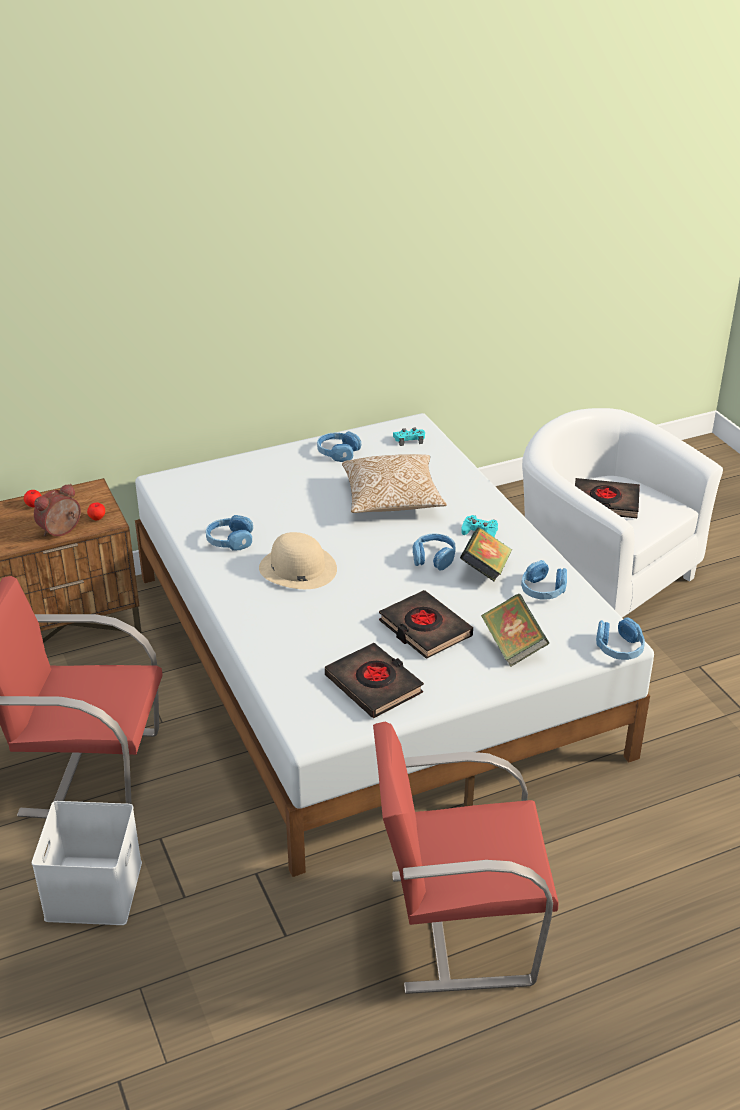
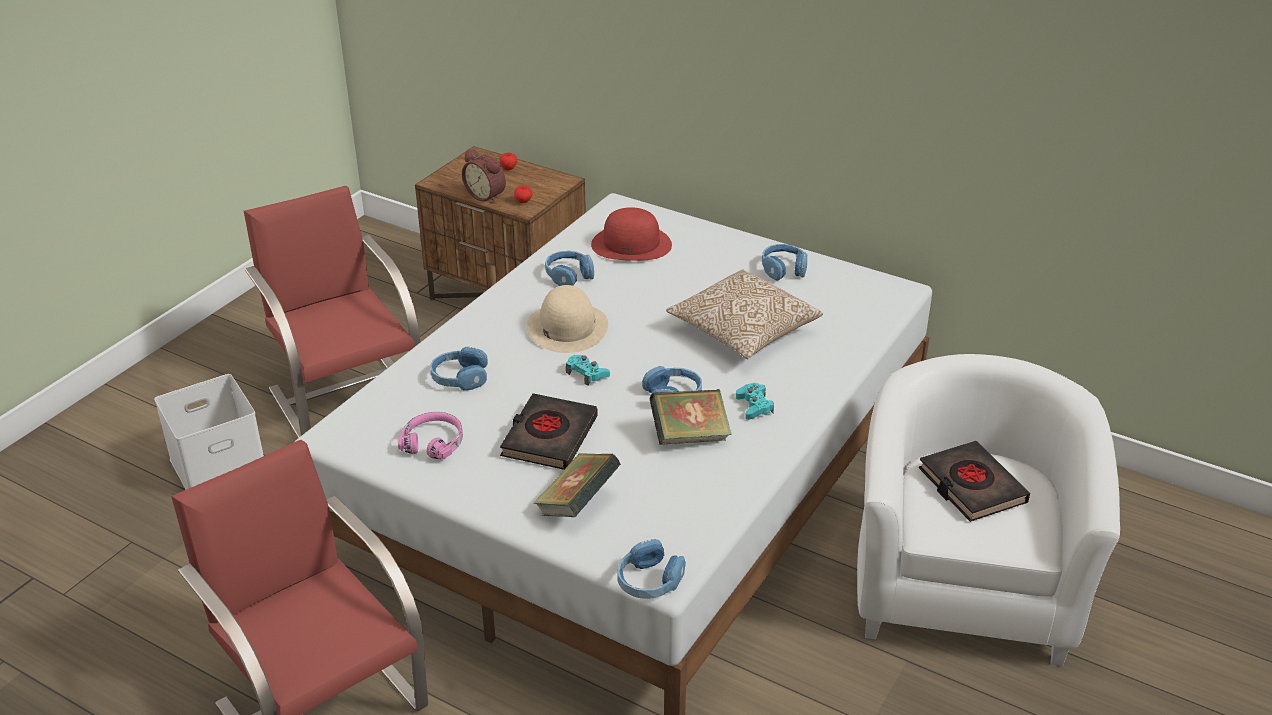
camera: 55 degrees right, 0 degrees up
(61, 531) = (487, 195): alarm clock -> alarm clock turned 150 degrees counterclockwise
(224, 497) = (631, 244): none -> red hat
(374, 685) = (433, 442): black book -> pink headphones
(409, 440) = (864, 298): turquoise game controller -> turquoise game controller (587, 374)
(543, 590) = (698, 488): blue headphones -> blue headphones (459, 378)

